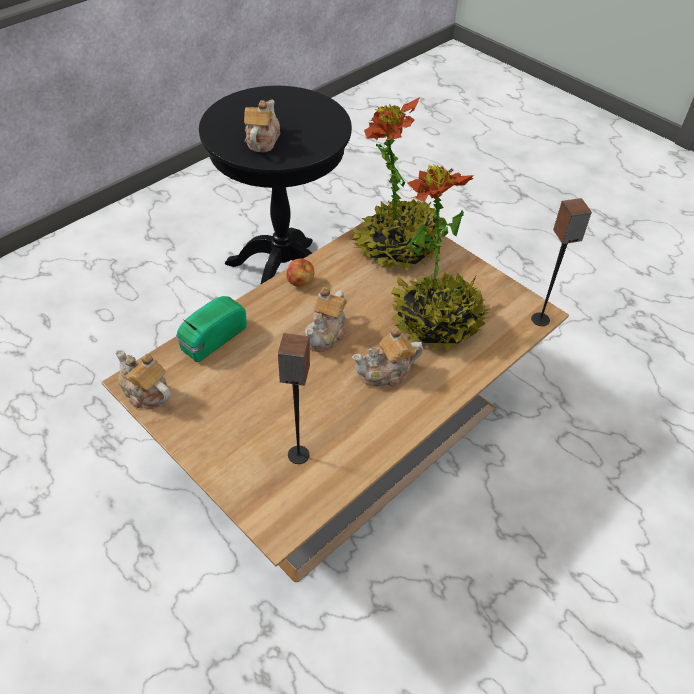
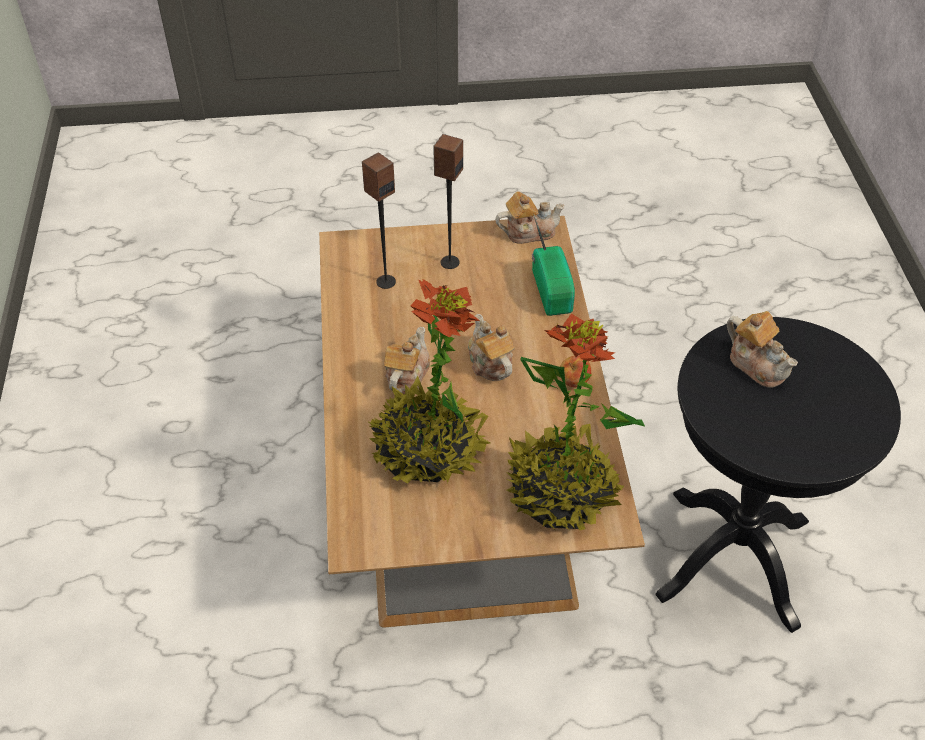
camera: 130 degrees right, 0 degrees up
(540, 320) = (346, 538): speaker -> speaker (449, 262)

